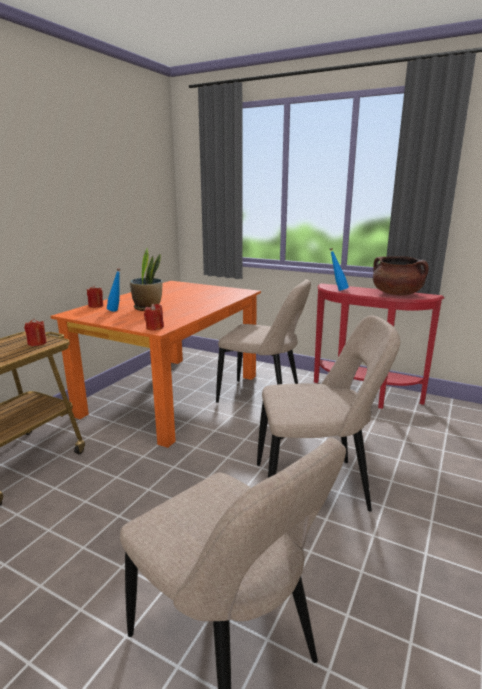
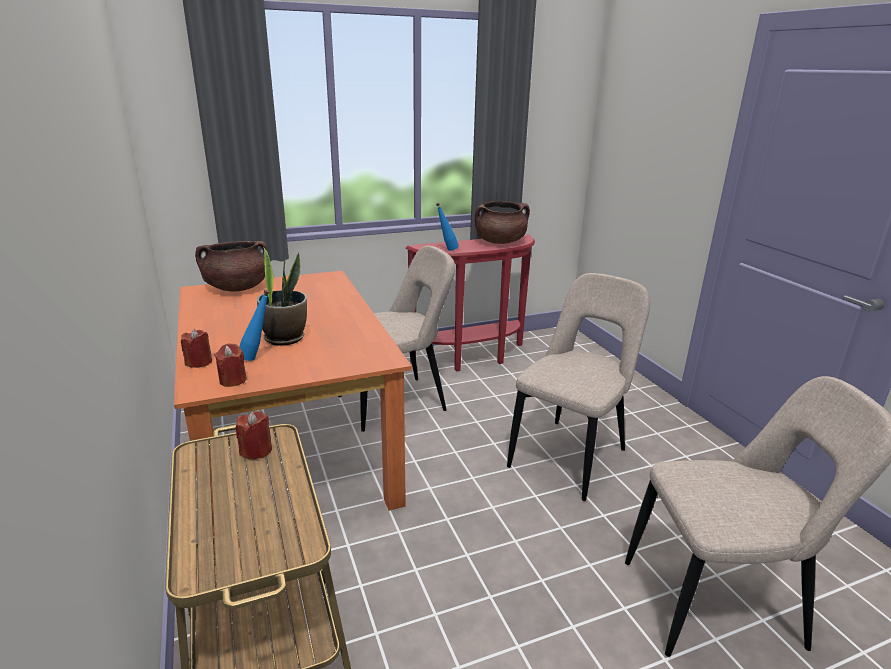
camera: 50 degrees left, 5 degrees up
(154, 328) = (377, 359): red candle -> red candle (233, 380)
(189, 286) = (237, 288): none -> brown cooking pot

